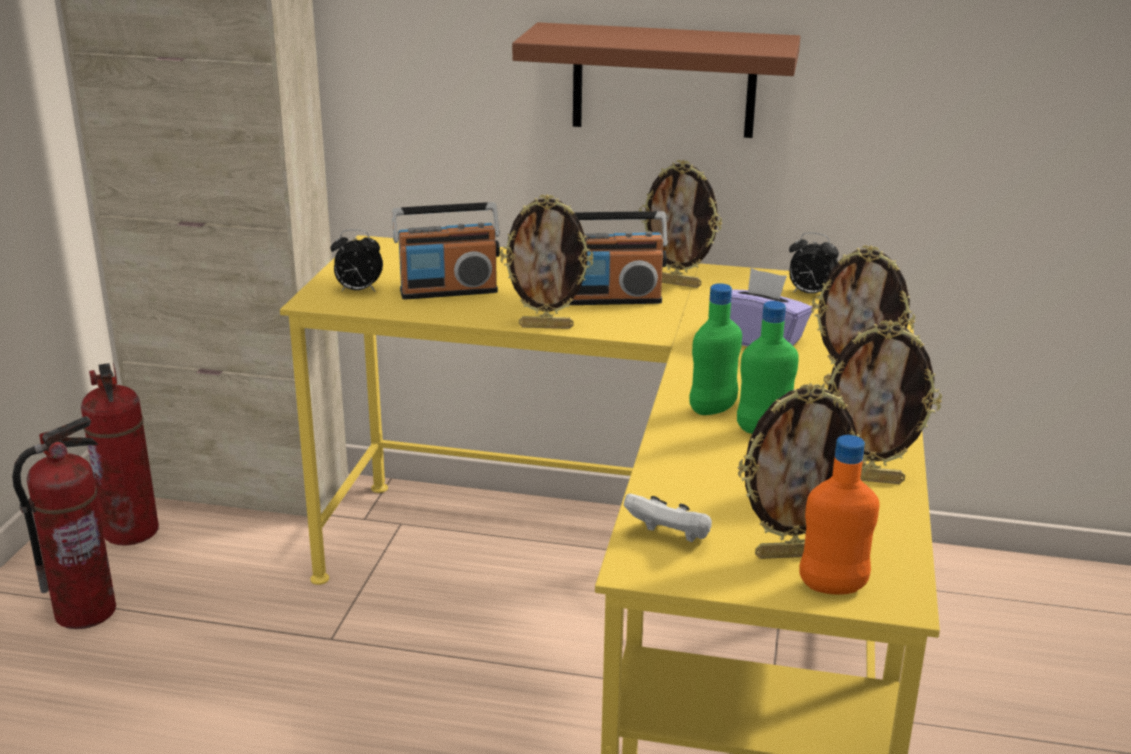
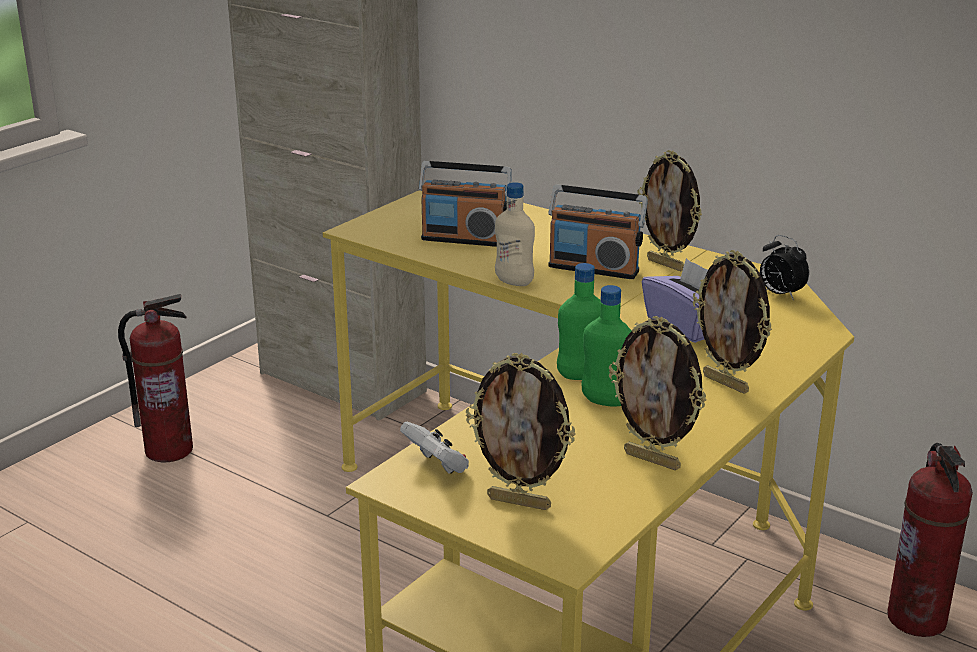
camera: 25 degrees right, 0 degrees up
(132, 531) = (238, 398): fire extinguisher -> fire extinguisher (918, 619)
(358, 291) = (394, 227): alarm clock -> none
(546, 326) = (514, 282): picture frame -> beige bottle
(664, 80) = (686, 75): brown shelf -> none
(832, 587) = (525, 535): orange bottle -> none

